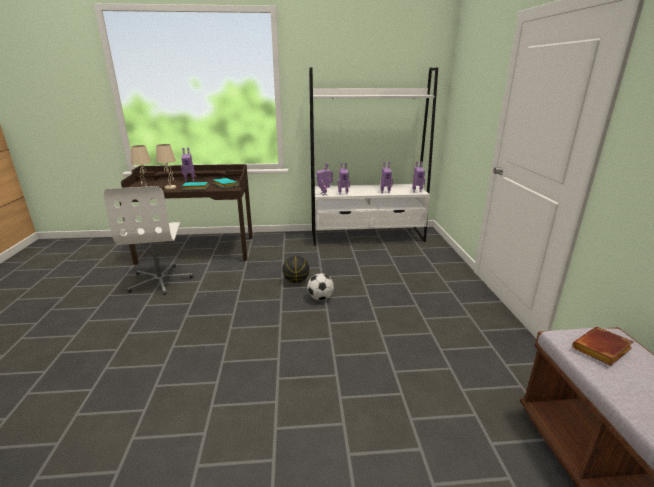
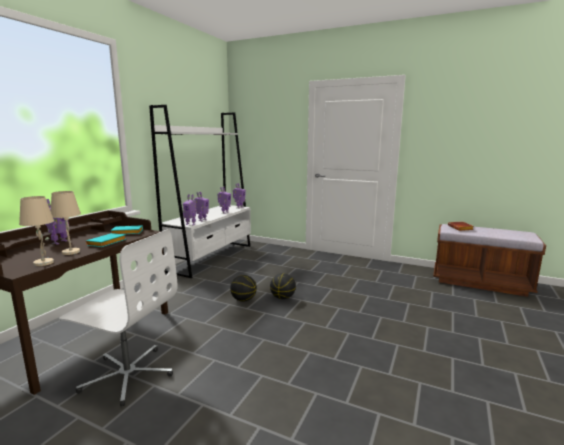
camera: 60 degrees left, 10 degrees down
(320, 298) = (283, 298): football -> basketball

